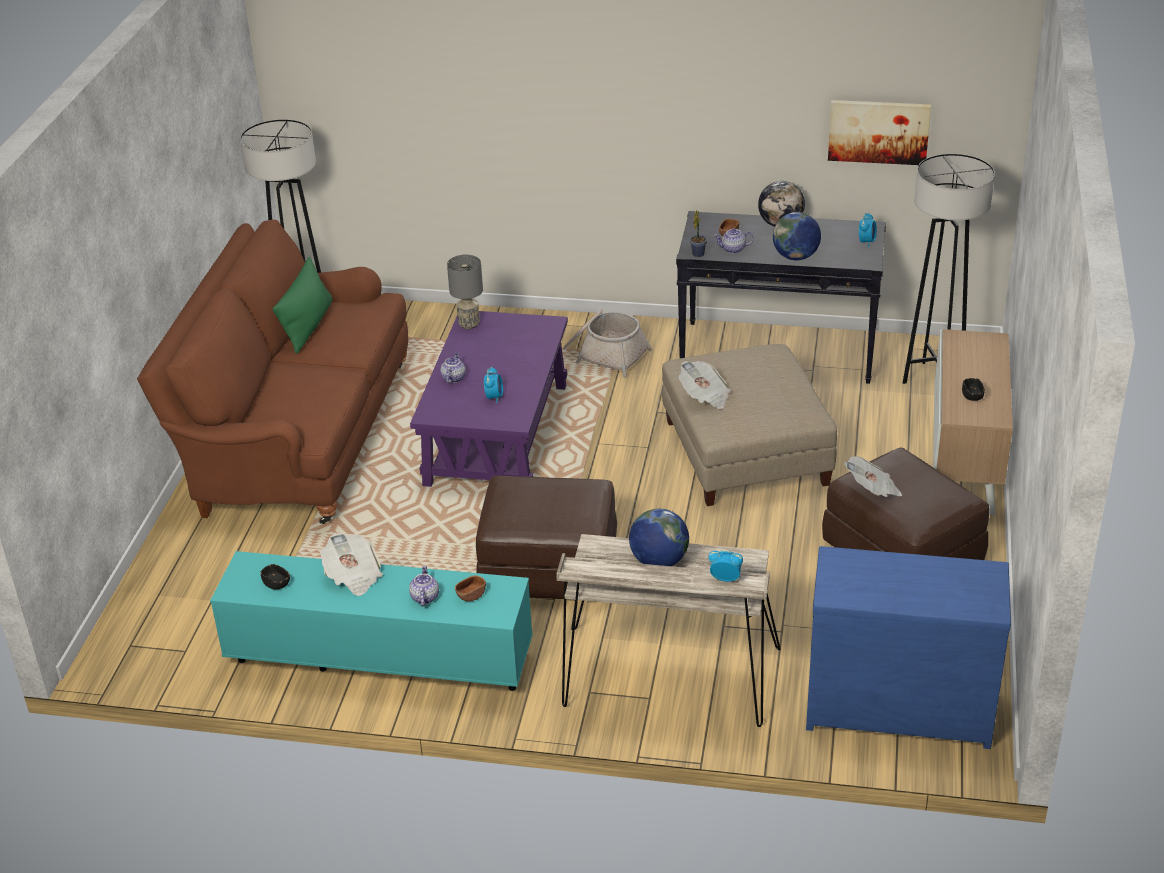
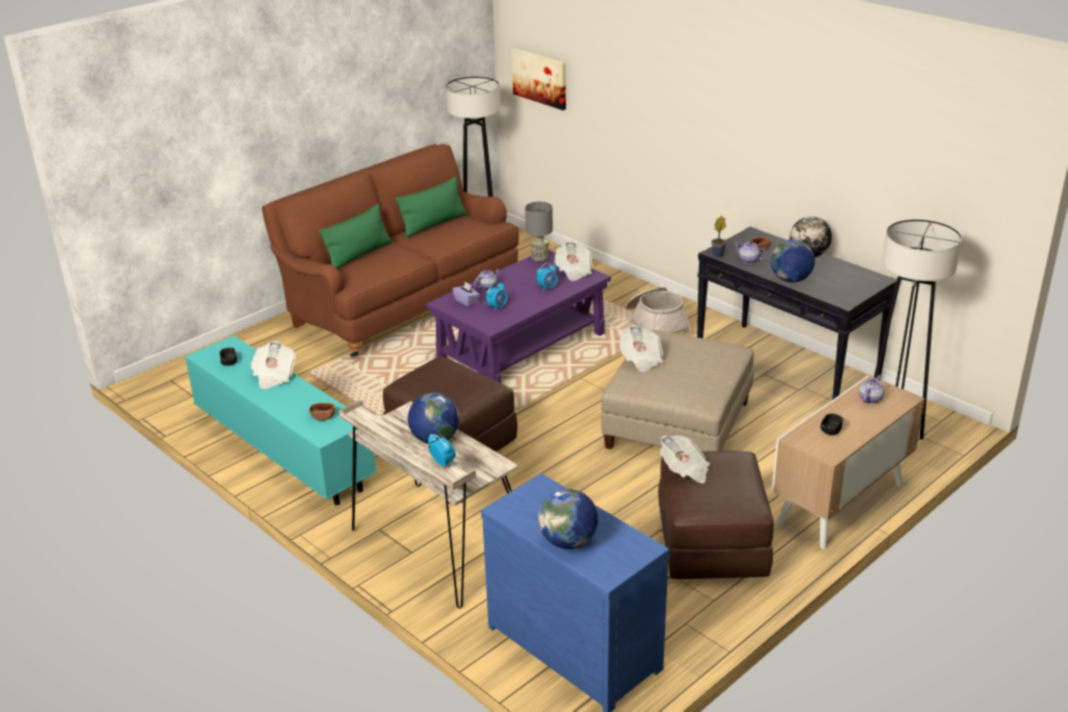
camera: 35 degrees right, 5 degrees down
(269, 396) = (359, 255): none -> green pillow
(424, 597) = (296, 406): teapot -> teapot (870, 399)
(452, 403) = (467, 301): none -> purple tissue box
(522, 325) = (573, 271): none -> newspaper
(866, 242) = (863, 288): alarm clock -> alarm clock (547, 287)
(878, 131) = (901, 192): picture -> picture (540, 78)
(924, 597) = (568, 542): none -> globe

